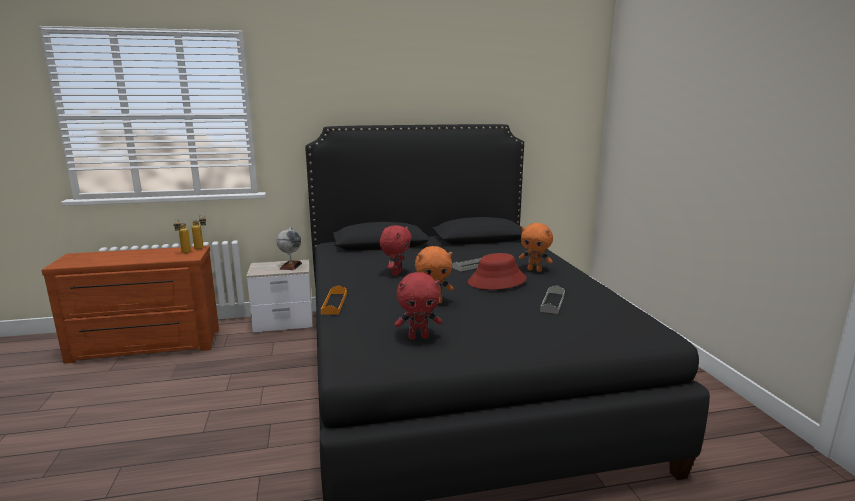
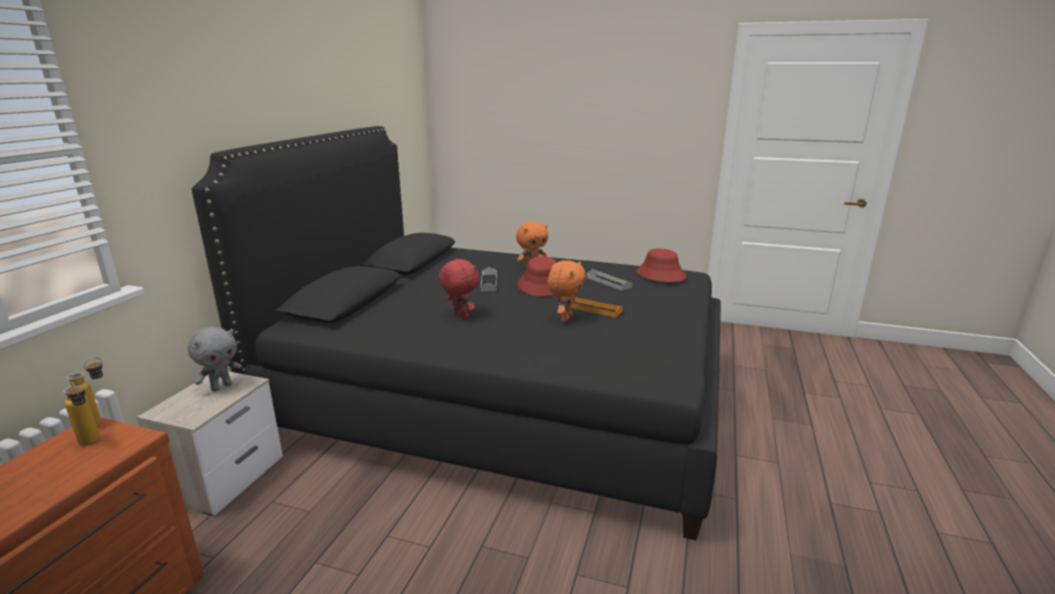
camera: 60 degrees left, 5 degrees up
(291, 266) = (221, 387): globe -> grey plush toy
(334, 303) = (510, 361): orange tray -> orange tray (593, 309)
(418, 337) = (636, 341): red plush toy -> none
(621, 320) = (660, 275): none -> red hat

